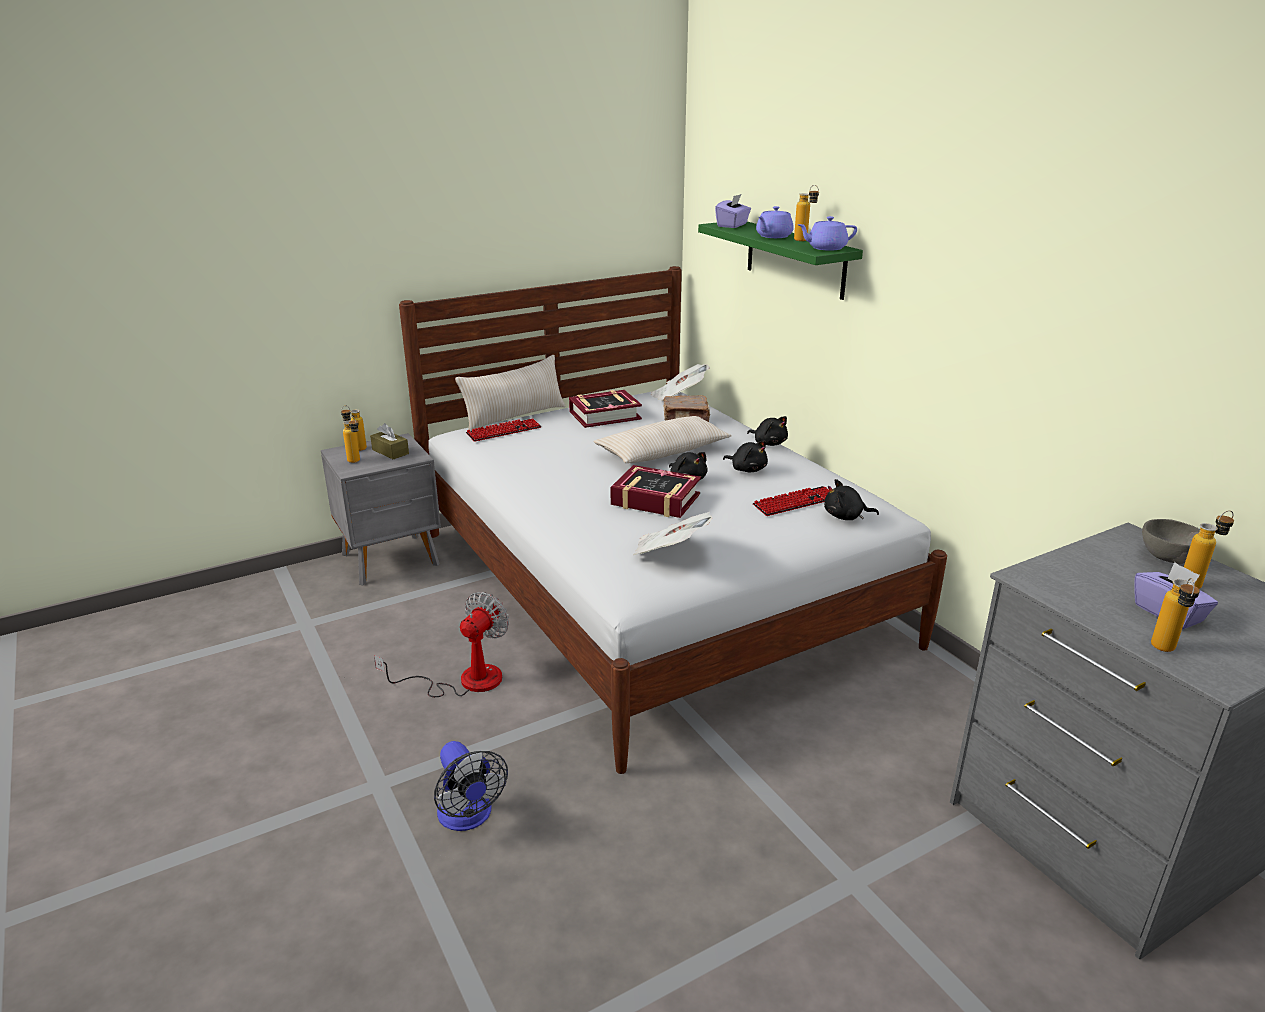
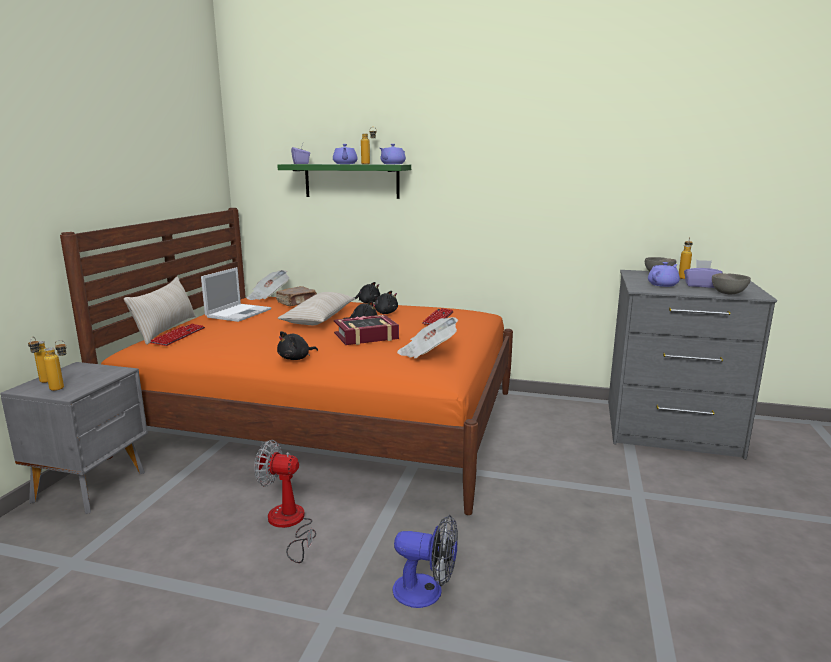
camera: 45 degrees left, 10 degrees down
(390, 452) = (84, 374): brown tissue box -> none
(465, 680) = (289, 524): fan -> fan turned 60 degrees counterclockwise
(604, 415) = (239, 313): book -> laptop
(652, 586) = (329, 422): white bed -> orange bed
(845, 517) = (470, 318): black plush toy -> black plush toy (296, 358)
(1097, 583) = (663, 284): none -> purple teapot
(1165, 651) = (728, 293): bottle -> grey bowl

